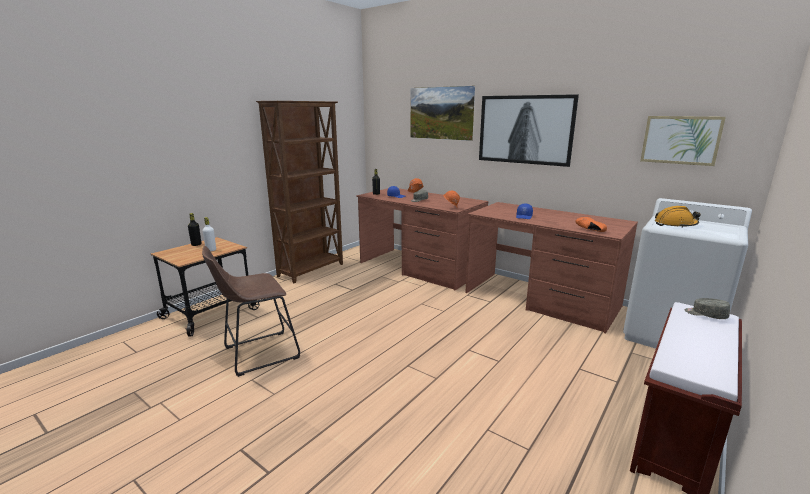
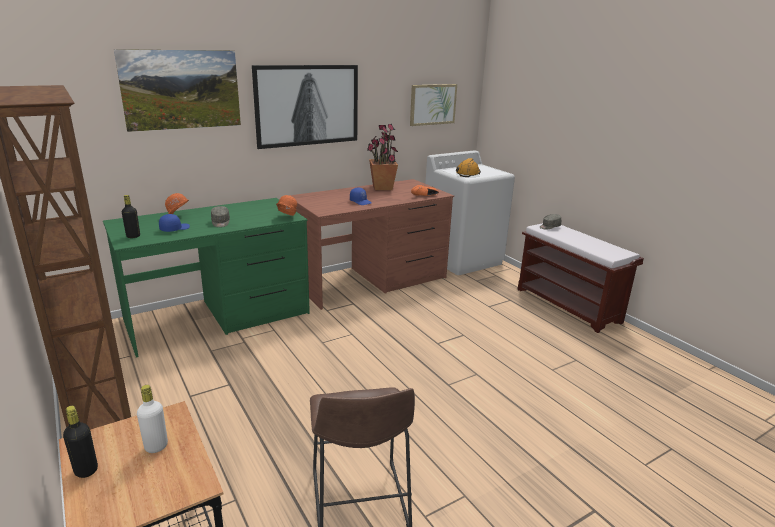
camera: 70 degrees left, 5 degrees up
(419, 267) = (218, 316): brown desk -> green desk
(578, 216) = (382, 188): none -> potted plant

